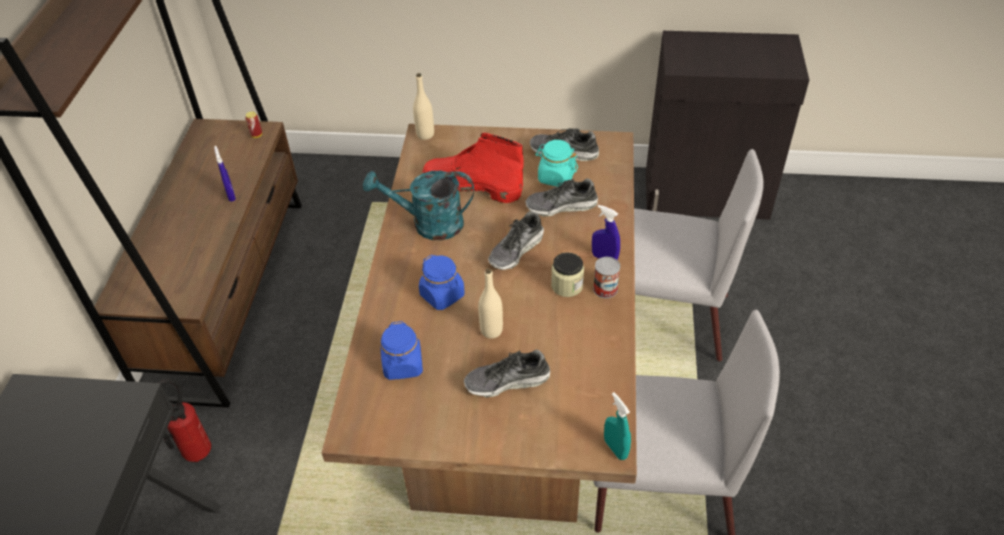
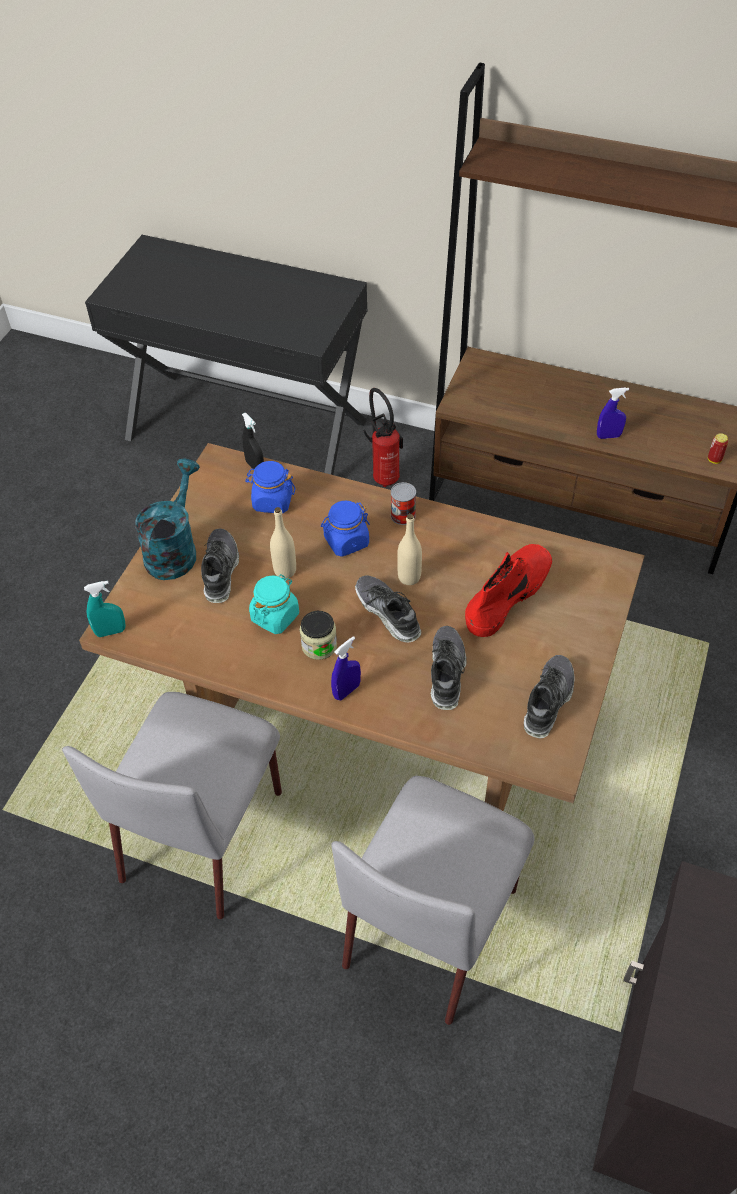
camera: 105 degrees right, 5 degrees up
(354, 394) = (255, 467): none -> black spray bottle
(425, 134) = (617, 567): beige bottle -> beige bottle (409, 577)
(428, 224) = (454, 546): turquoise watering can -> turquoise watering can (174, 549)
(556, 177) = (501, 680): turquoise jar -> turquoise jar (275, 616)
(605, 289) = (301, 678): can -> can (403, 515)

